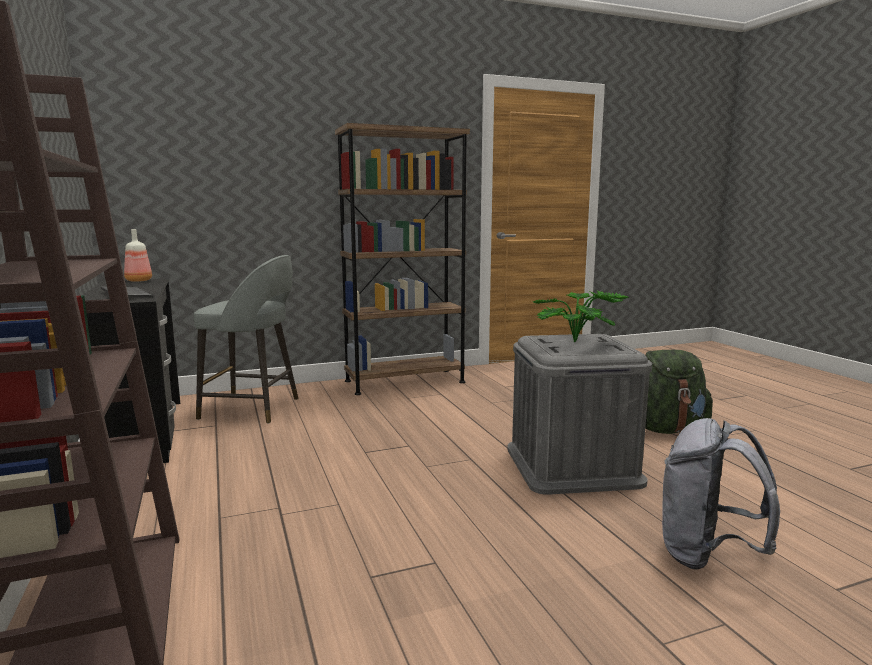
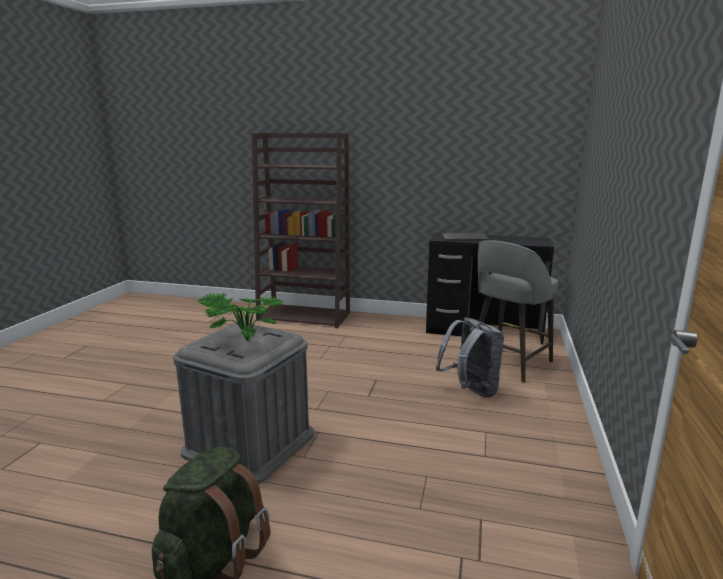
camera: 125 degrees right, 5 degrees up
(138, 281) = (539, 241): bottle -> none
(404, 381) = (552, 450): brown bookcase -> none
(706, 555) = (118, 425): grey backpack -> grey backpack (470, 391)

